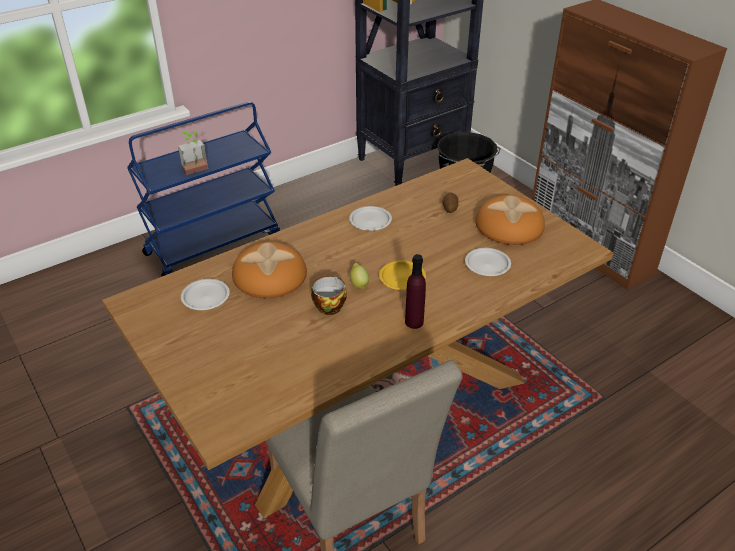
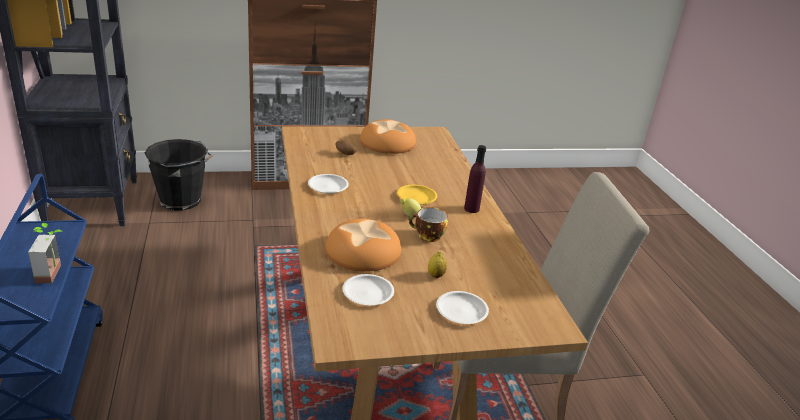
camera: 70 degrees left, 10 degrees down
(260, 329) = (436, 275): none -> lemon
(487, 265) = (426, 164): white plate -> white plate (461, 311)

